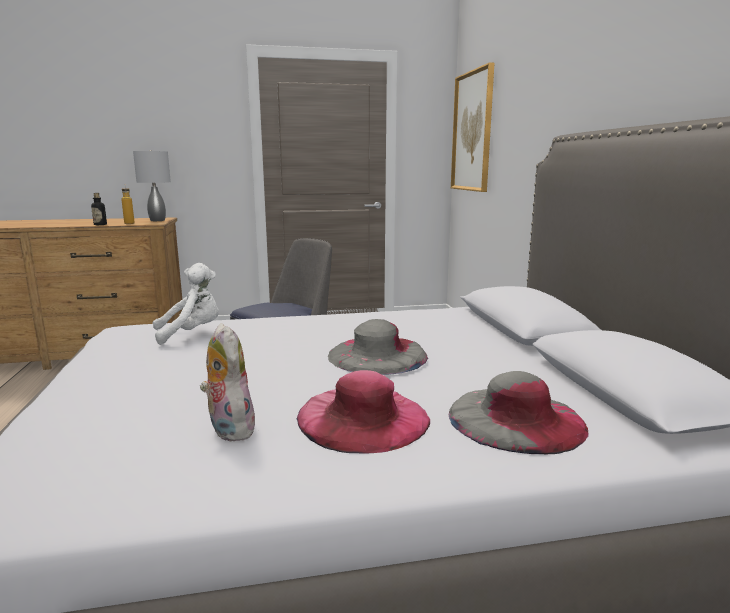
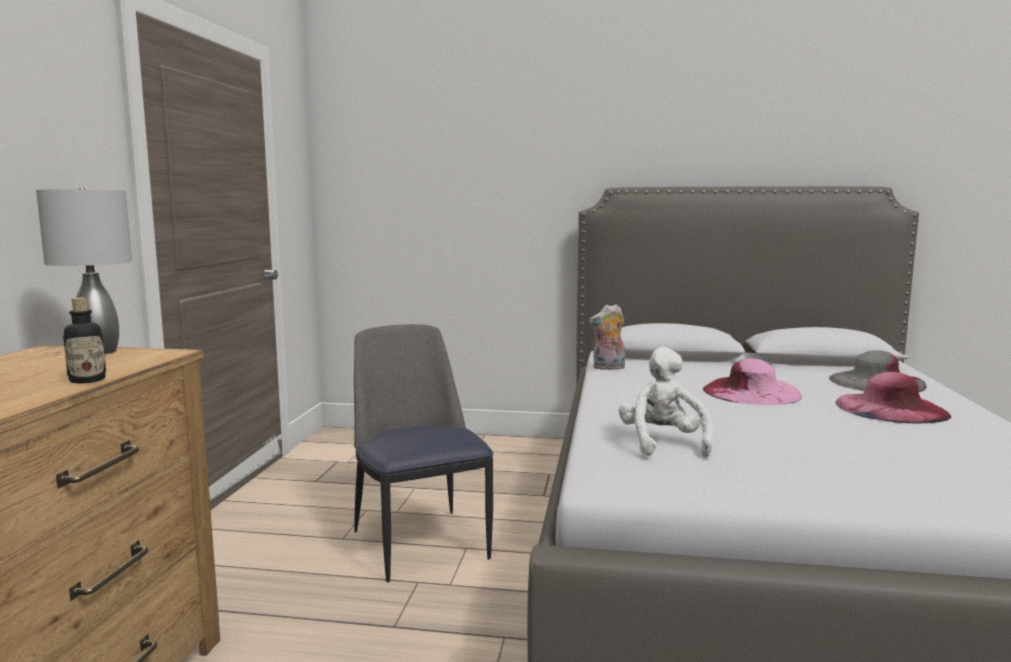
camera: 70 degrees left, 5 degrees down
(129, 223) = (111, 365): bottle -> none
(228, 429) = (930, 441): plush toy -> plush toy (608, 368)
(377, 355) = (751, 392): grey hat -> pink hat
(472, 132) = (379, 172): picture -> none

